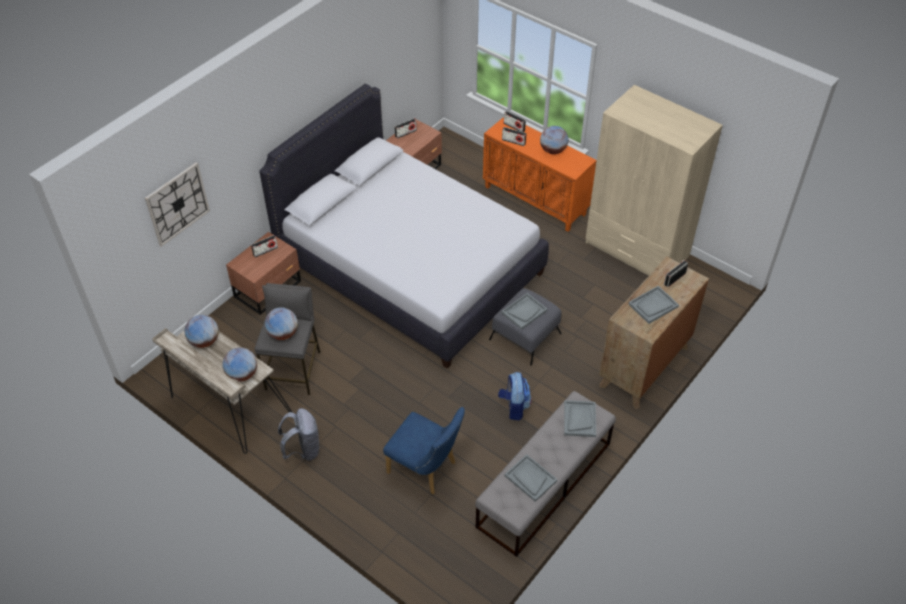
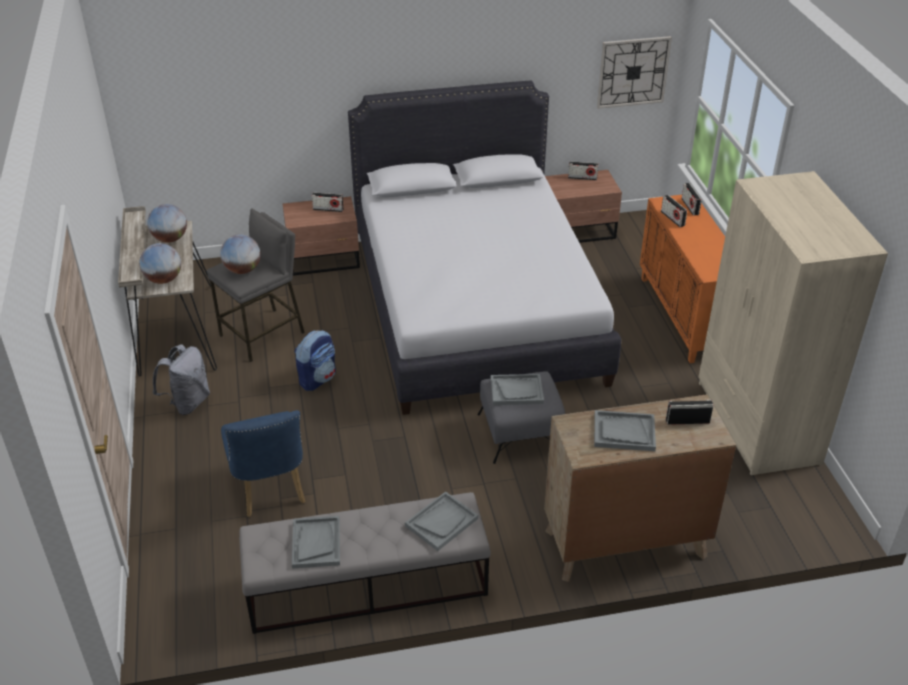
camera: 40 degrees right, 10 degrees down
(177, 204) = (226, 91): wall clock -> wall clock (633, 72)
(514, 406) = (427, 490): backpack -> backpack (318, 378)
(553, 150) = (709, 245): globe -> none

